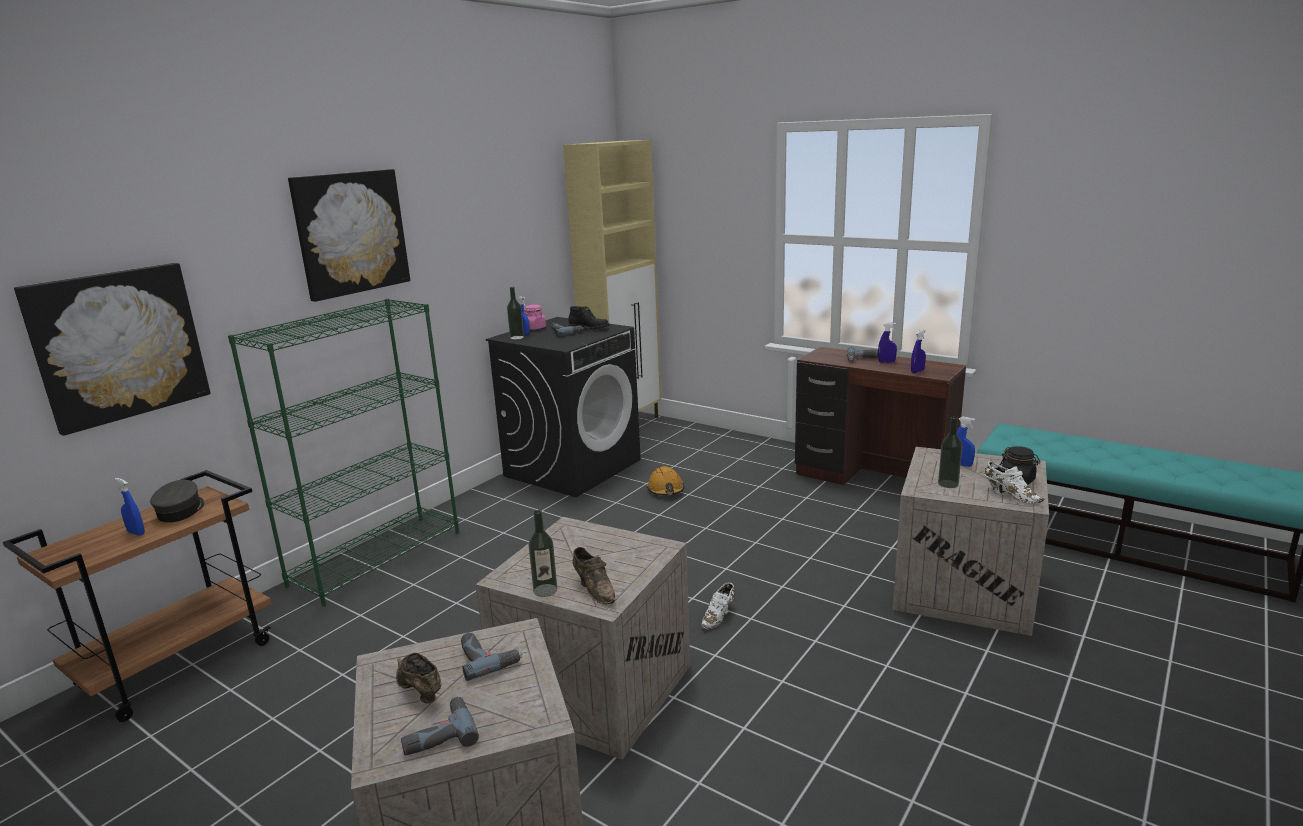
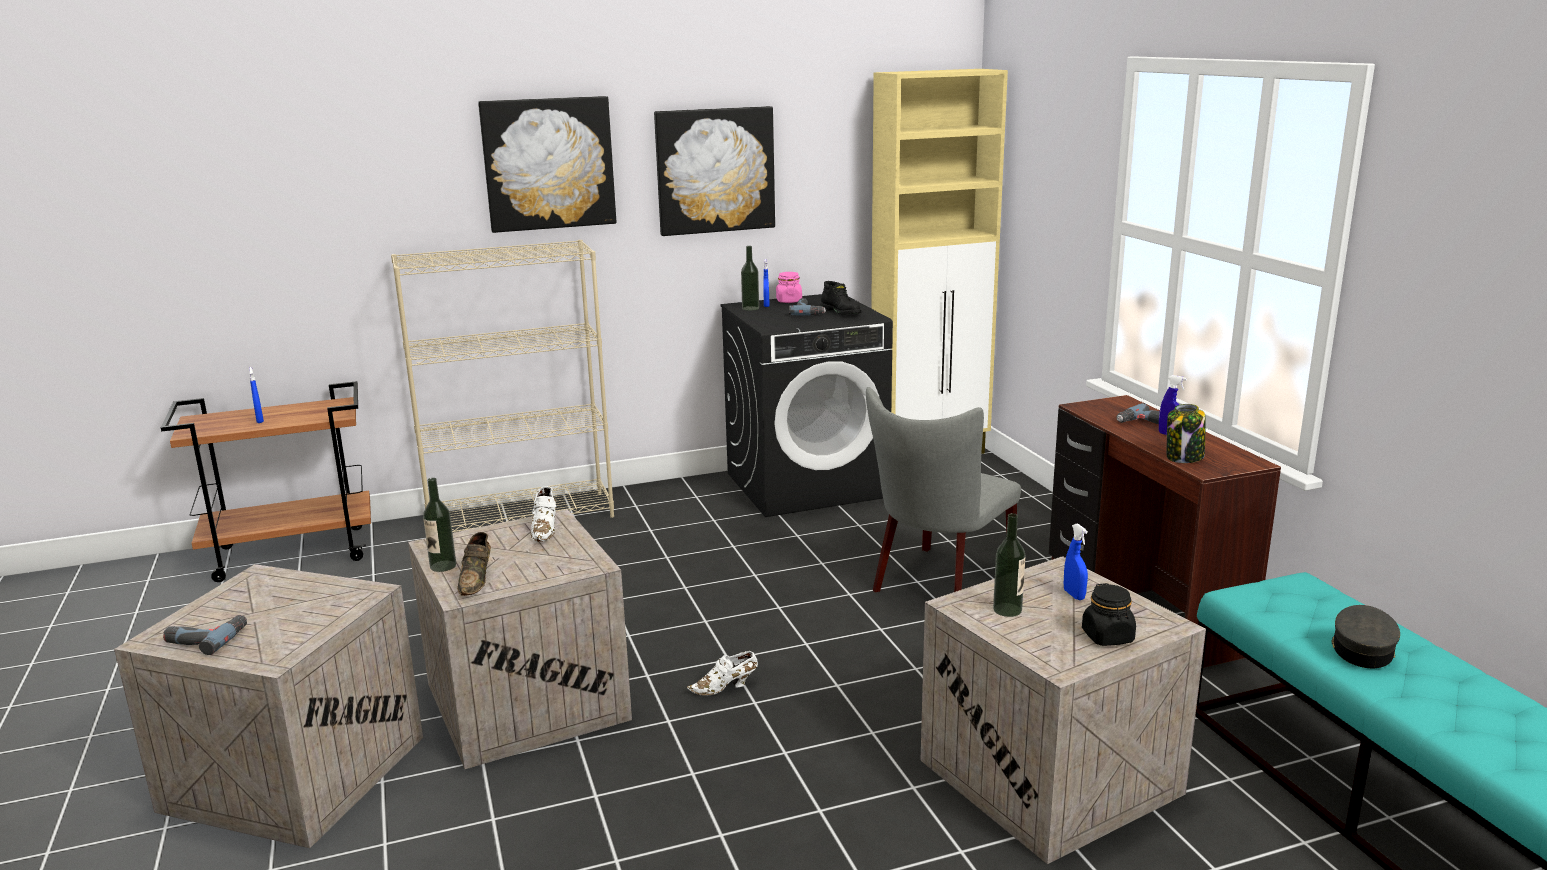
camera: 35 degrees right, 0 degrees up
(119, 345) = (291, 249): picture -> picture (715, 170)
(181, 511) = (308, 411): grey cap -> grey cap (1361, 649)
(377, 557) = (521, 517): green bookcase -> beige bookcase
(419, 691) = (245, 604): brown shoe -> none
(487, 658) = (319, 600): power drill -> none
(665, 490) = (868, 539): orange hard hat -> none
(749, 504) = (938, 585): none -> grey chair
(917, 371) = (1184, 457): blue spray bottle -> jar
(1009, 495) = (1058, 649): white shoe -> white shoe (545, 529)

